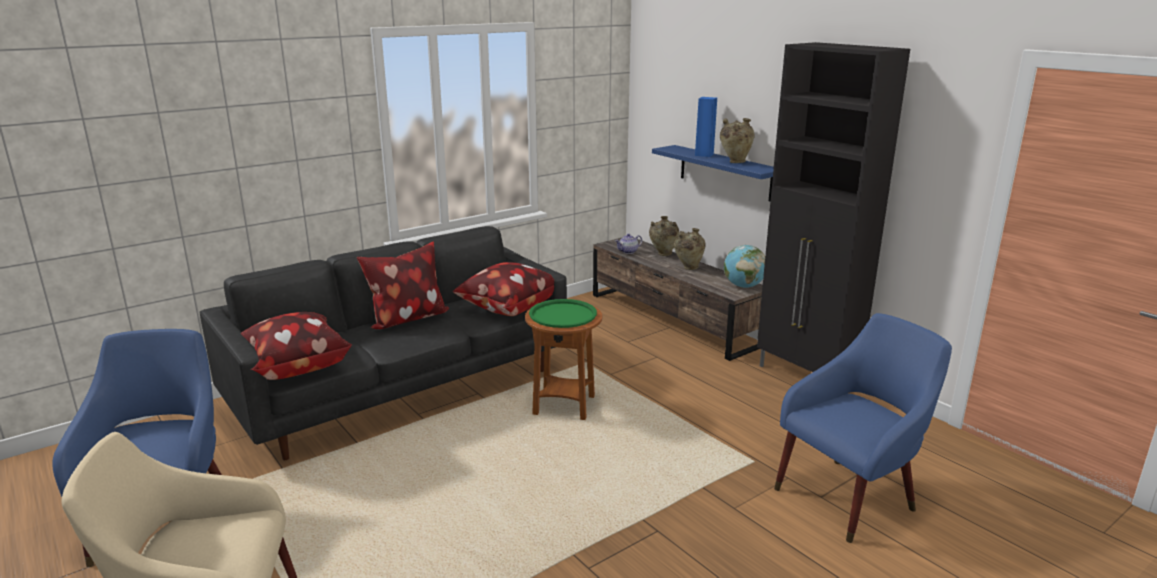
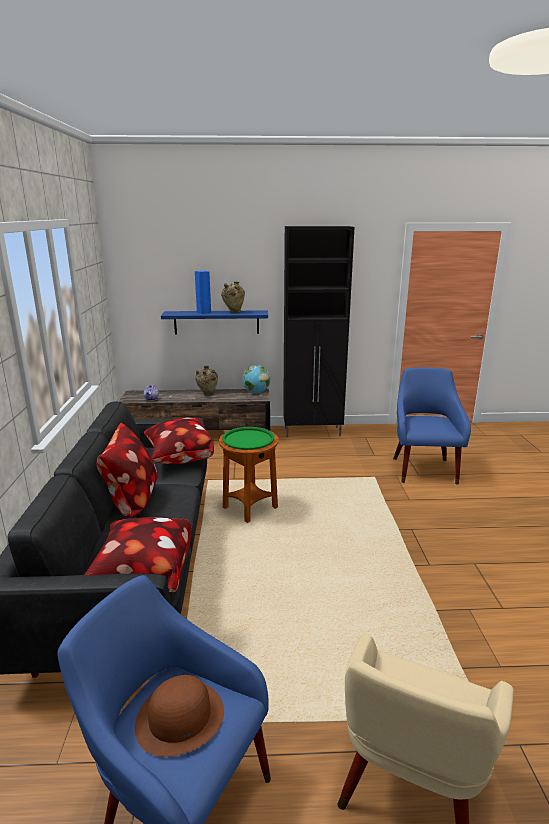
camera: 55 degrees left, 0 degrees up
(148, 440) = (180, 717): none -> brown hat
(663, 254) = (175, 393): beige vase -> none

